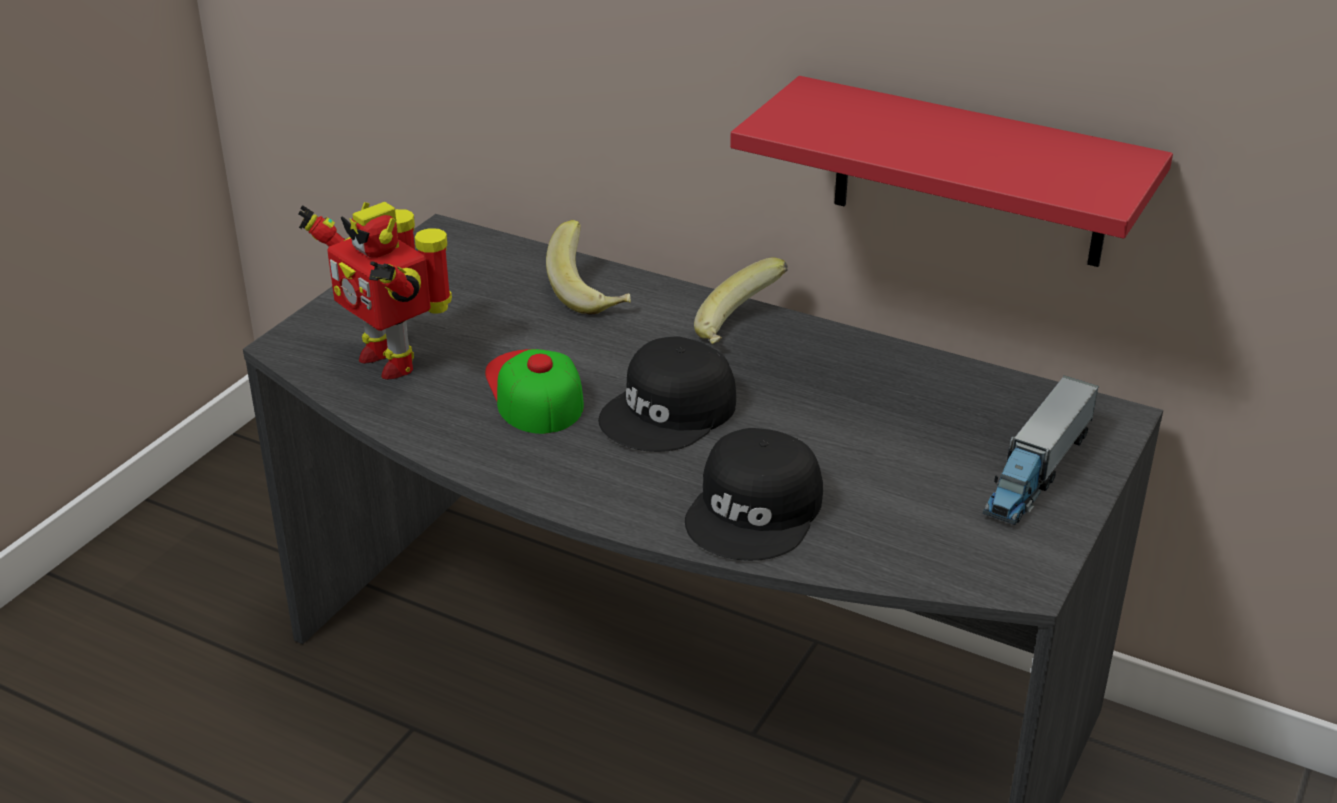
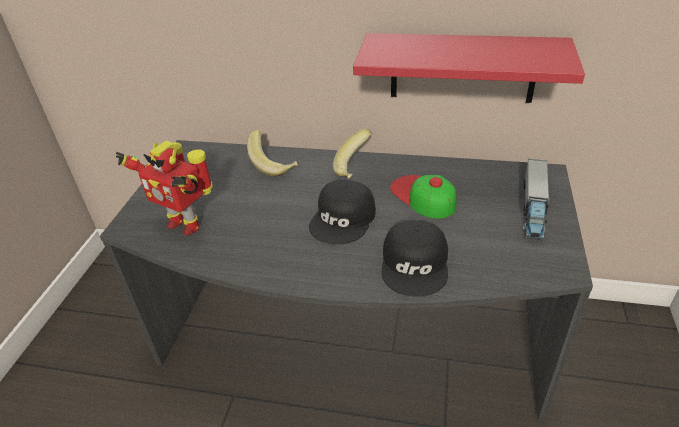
camera: 15 degrees left, 5 degrees up
(534, 390) = (269, 223): cap -> cap (423, 196)

